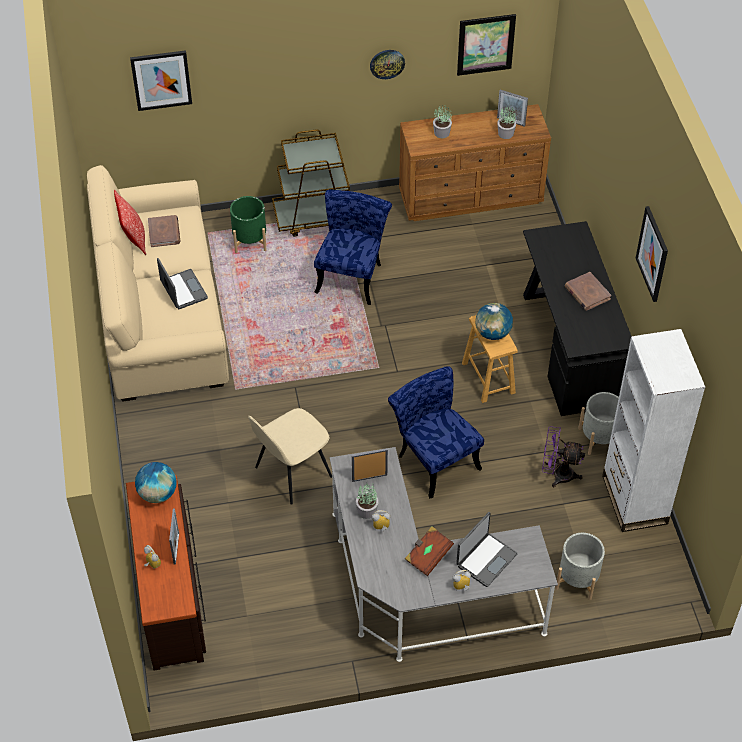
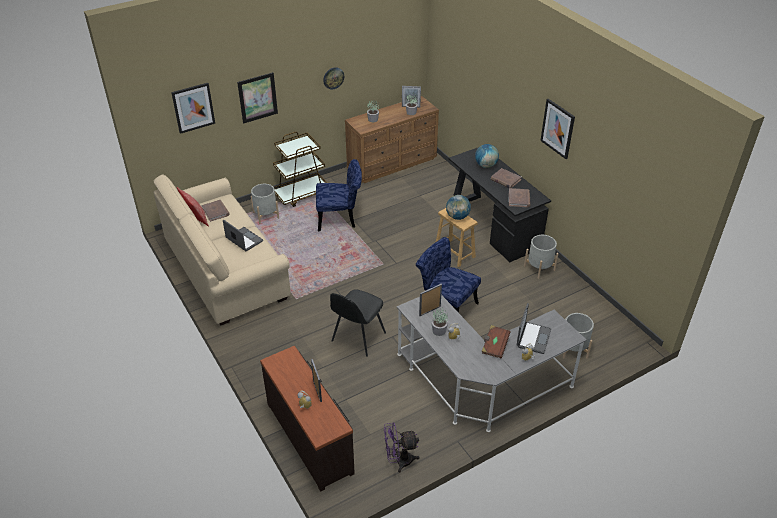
camera: 20 degrees left, 10 degrees down
(157, 494) = (287, 360): globe -> globe (486, 165)
(250, 241) = (266, 215): green planter -> grey planter
(291, 473) = (357, 338): beige chair -> black chair
(352, 274) = (340, 218): blue chair -> blue chair turned 90 degrees clockwise
(485, 44) = (389, 57): picture -> picture (257, 97)
(557, 474) = (526, 294): purple fan -> purple fan (399, 460)
(588, 332) = (519, 199): none -> brown book
(634, 500) = (579, 295): white bookcase -> none

